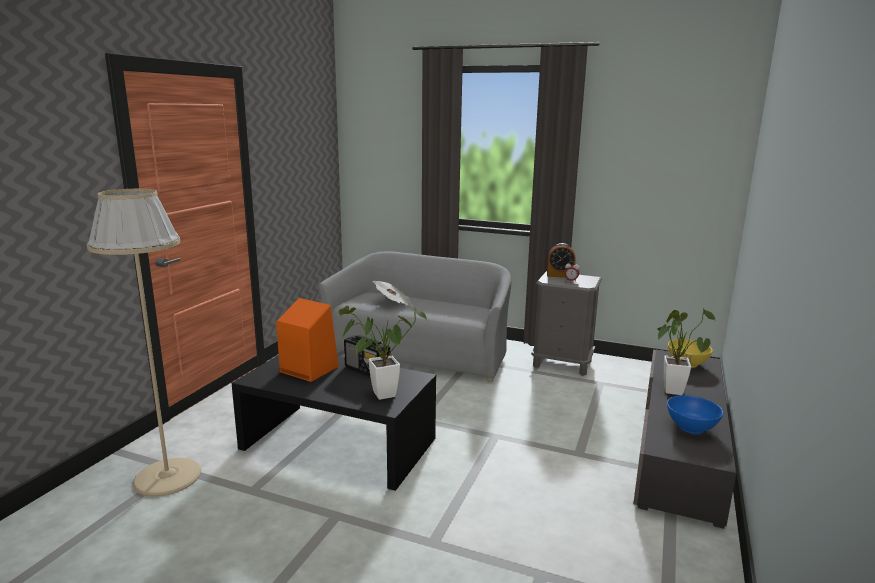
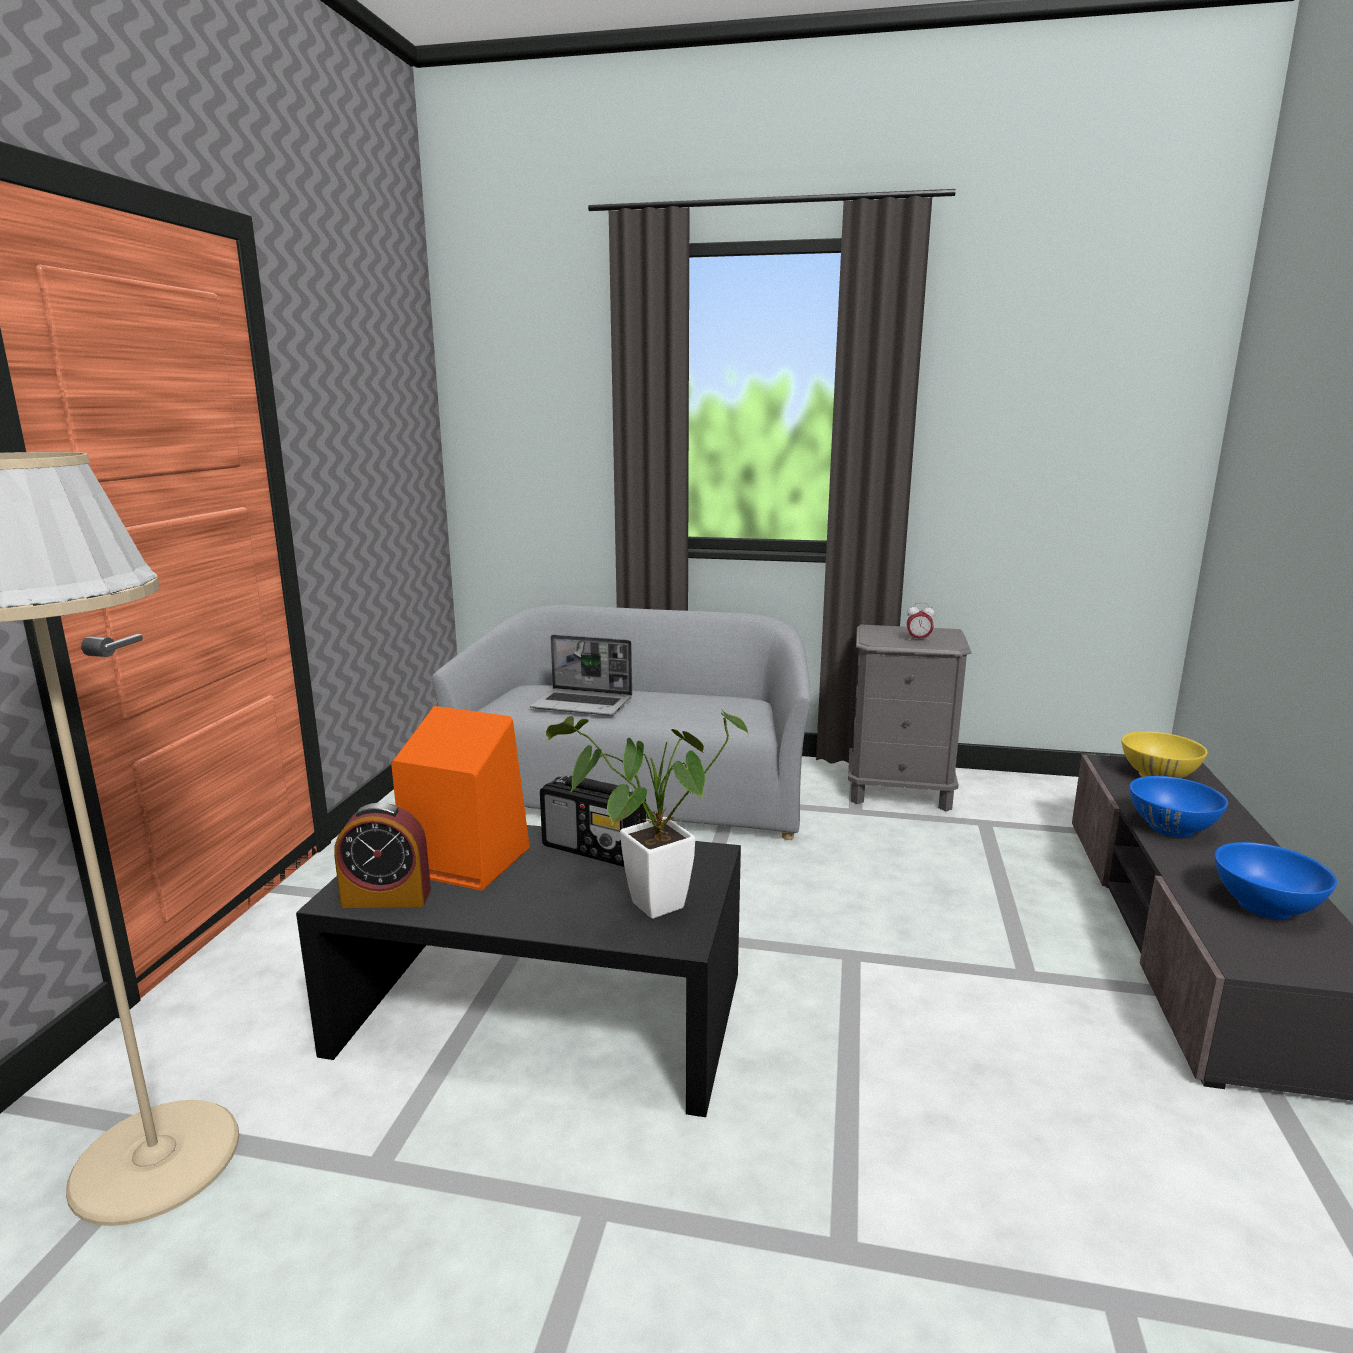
camera: 10 degrees left, 0 degrees up
(394, 304) = (583, 704): newspaper -> laptop
(560, 275) = (891, 631): alarm clock -> alarm clock (386, 898)
(673, 389) = (1171, 828): potted plant -> blue bowl

